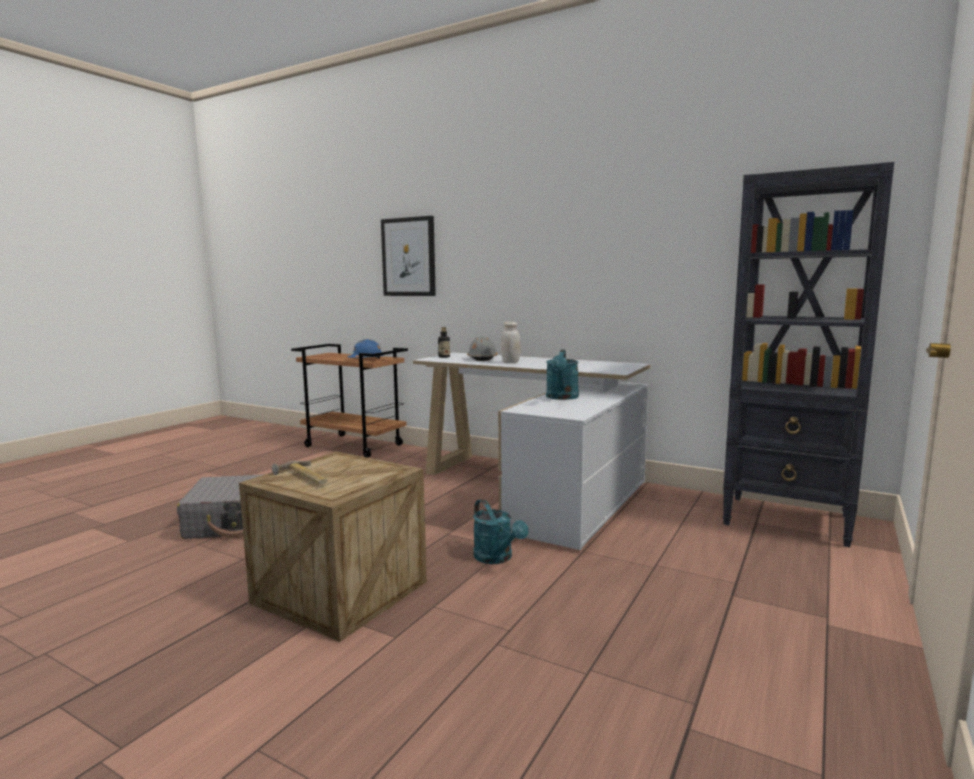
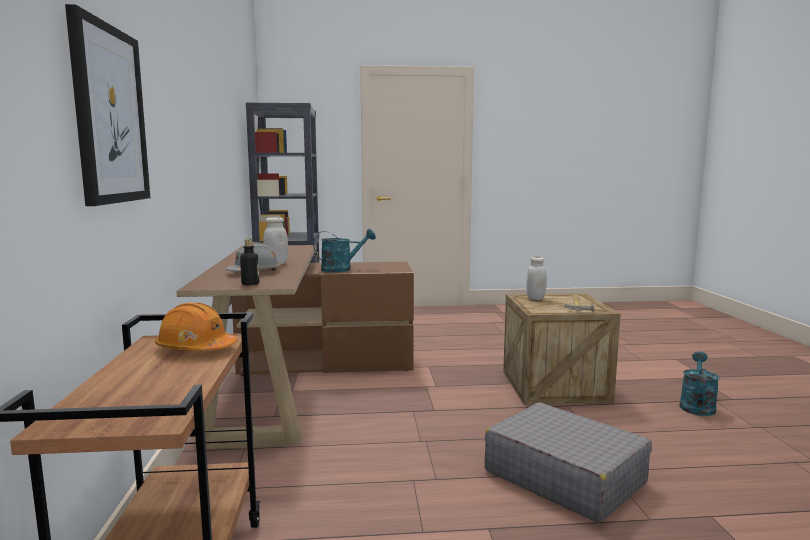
camera: 125 degrees left, 0 degrees up
(366, 359) = (196, 348): blue hard hat -> orange hard hat
(374, 472) = (535, 298): none -> white jar
(497, 558) = (446, 365): turquoise watering can -> turquoise watering can (696, 405)
(536, 489) = (299, 383): white desk -> brown desk

